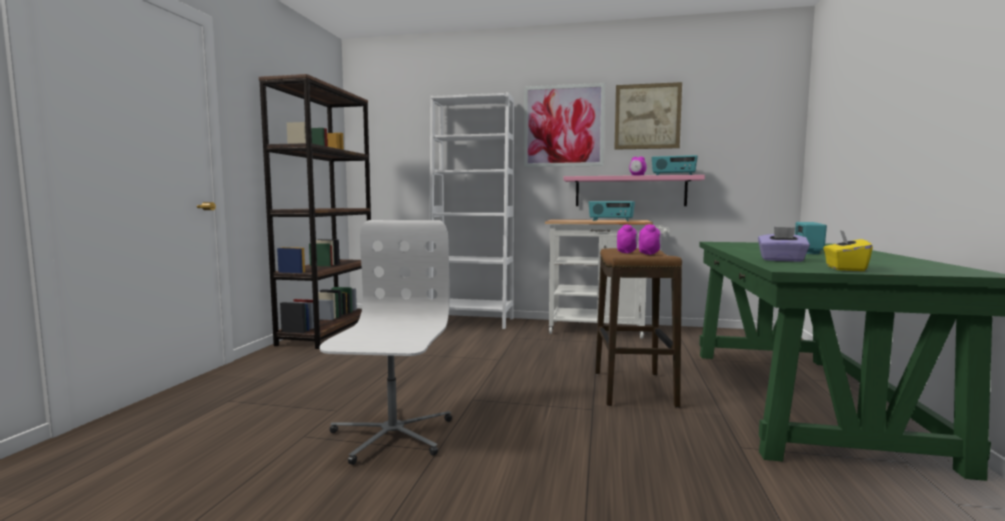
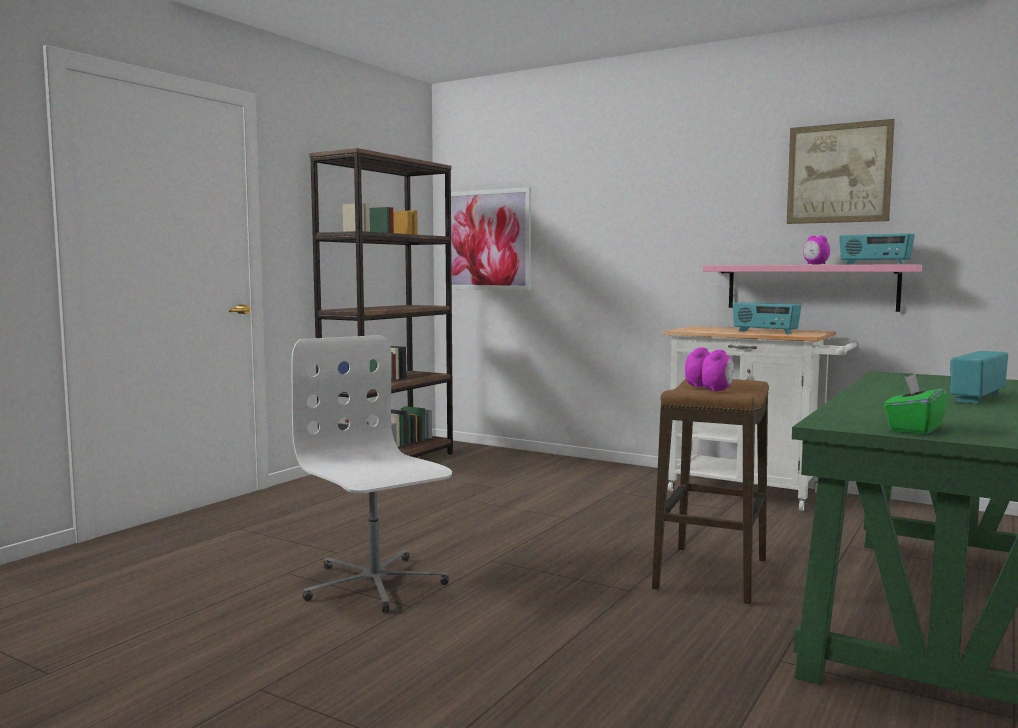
camera: 20 degrees right, 0 degrees up
(391, 435) = (373, 584): white office chair -> white office chair turned 60 degrees counterclockwise
(472, 321) = (576, 465): white bookcase -> none
(563, 126) = (713, 190): picture -> picture (488, 240)
(782, 260) = (874, 410): purple tissue box -> none
(844, 268) = (914, 429): yellow tissue box -> green tissue box

